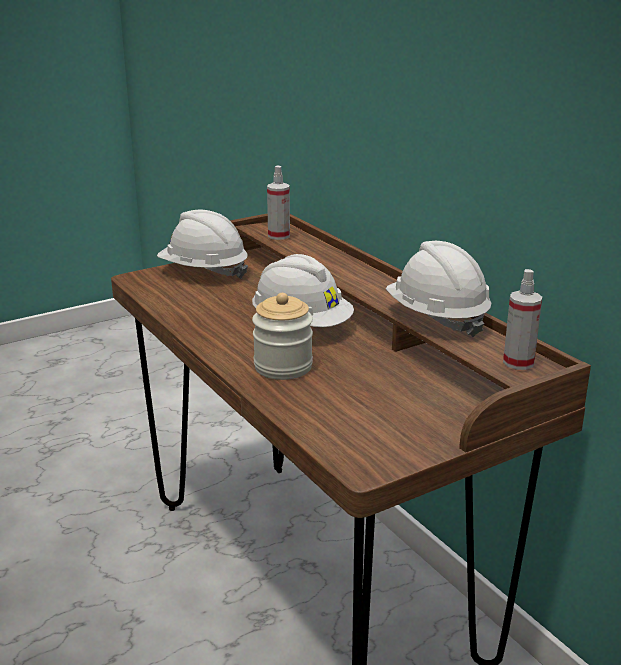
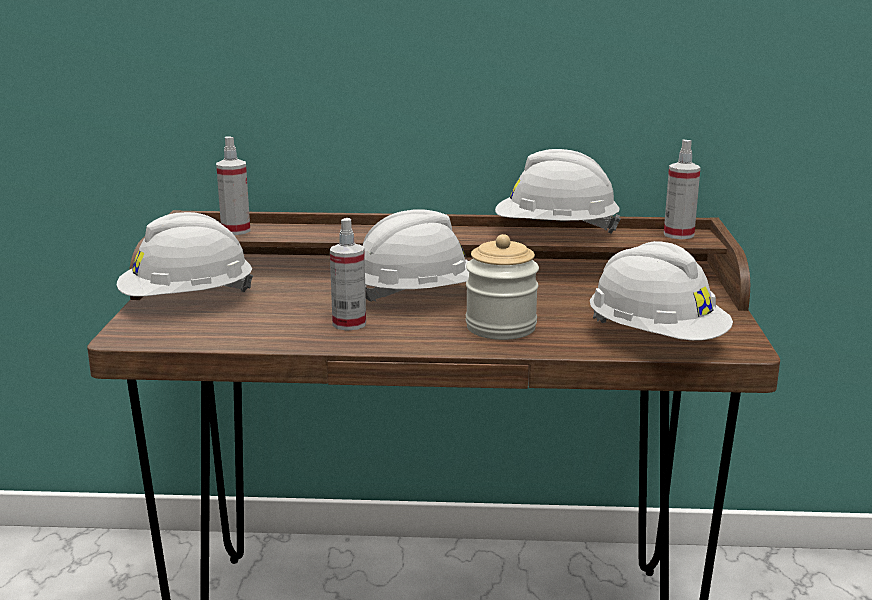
camera: 55 degrees left, 5 degrees down
(226, 322) = (349, 324): none -> spray bottle
(334, 428) = (656, 340): none -> white hard hat

